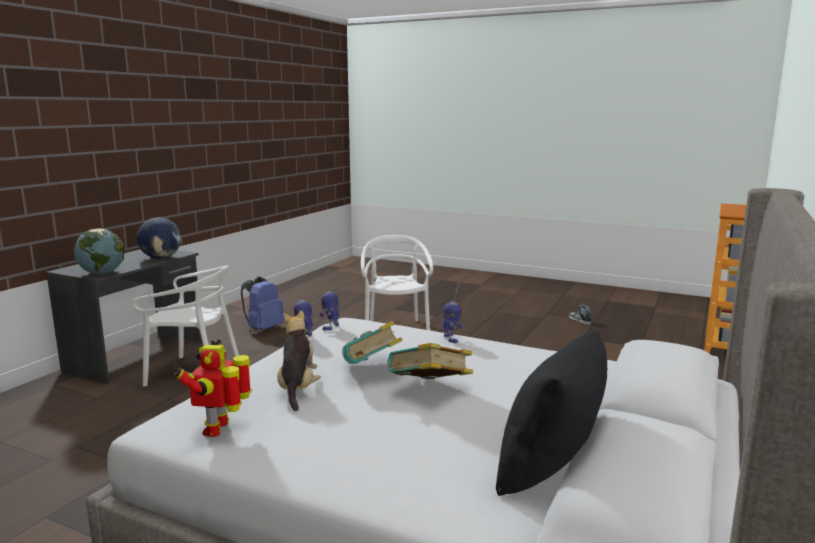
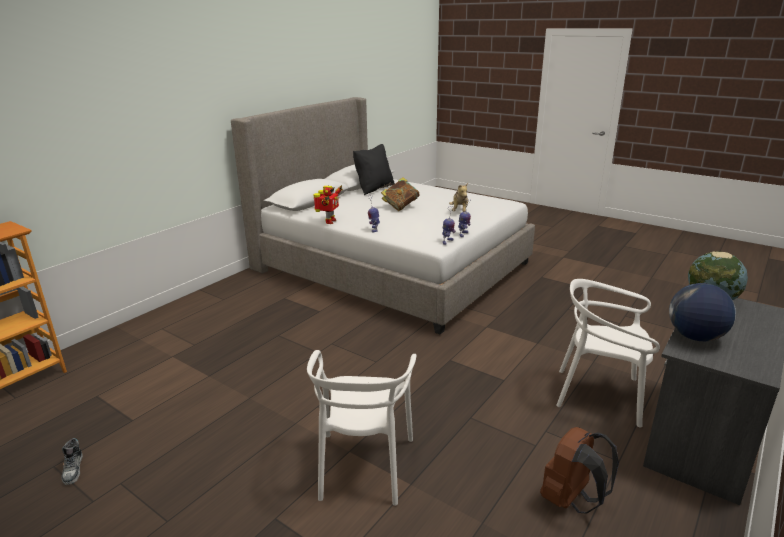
camera: 170 degrees left, 10 degrees up
(219, 428) = (485, 201): toy robot -> toy robot (329, 221)
(263, 328) = (571, 500): blue backpack -> brown backpack
(372, 369) = (424, 215): book -> none

